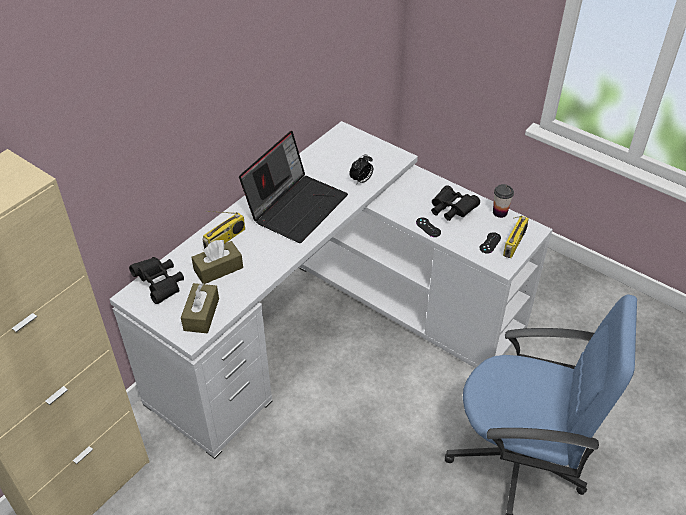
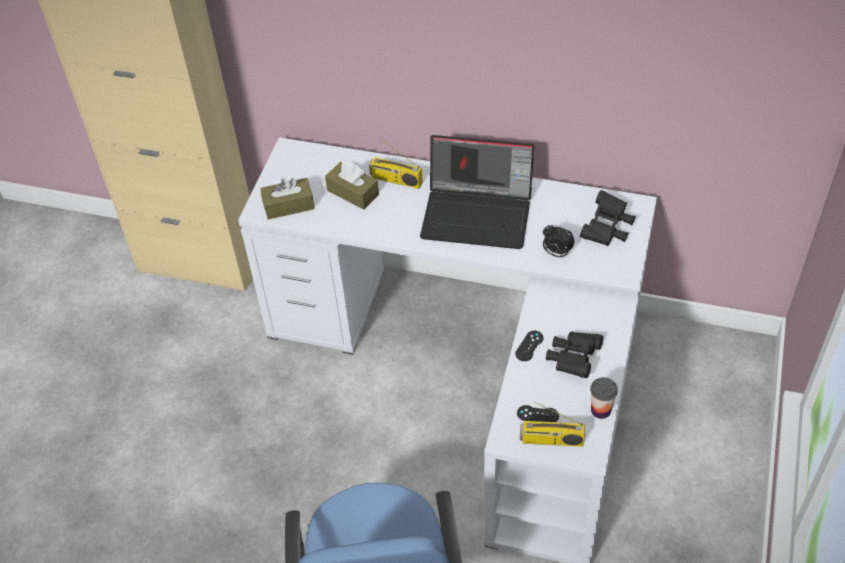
camera: 70 degrees right, 5 degrees up
(160, 285) = (311, 162): black binoculars -> black binoculars (607, 228)

